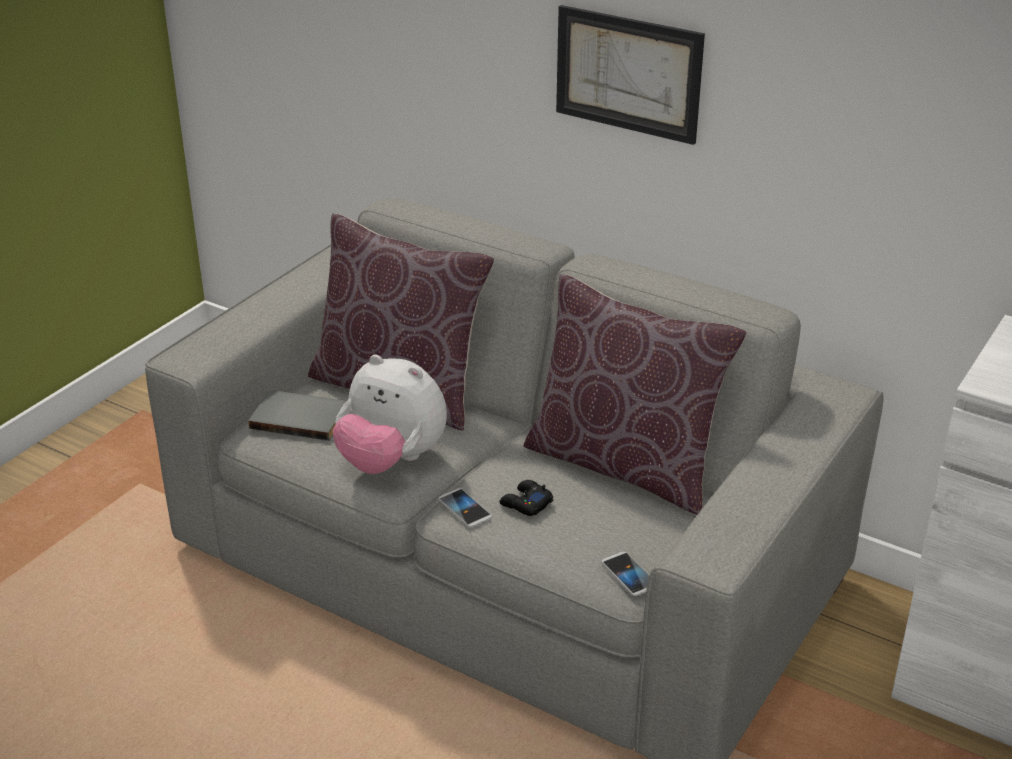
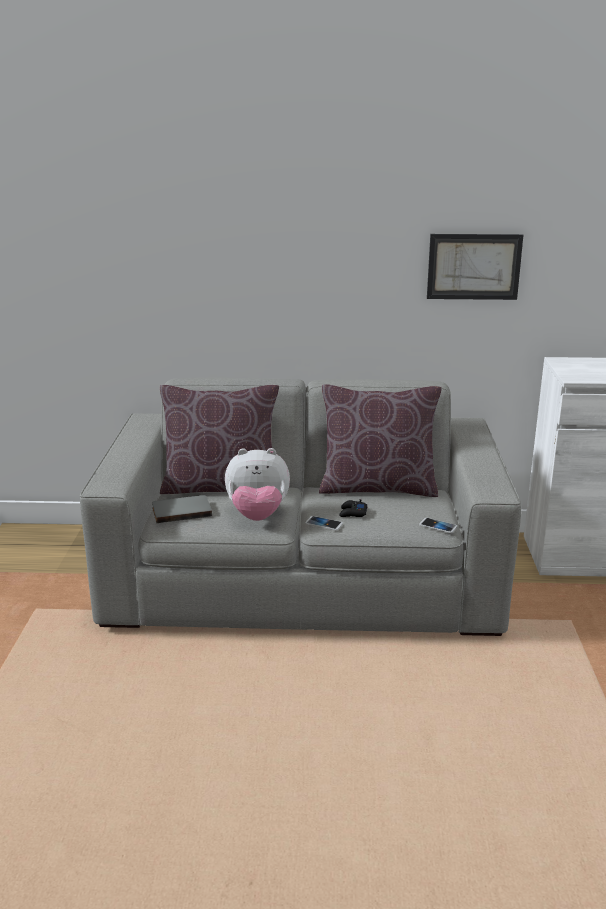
camera: 30 degrees left, 10 degrees down
(628, 73) = (319, 273): picture -> picture (473, 266)

